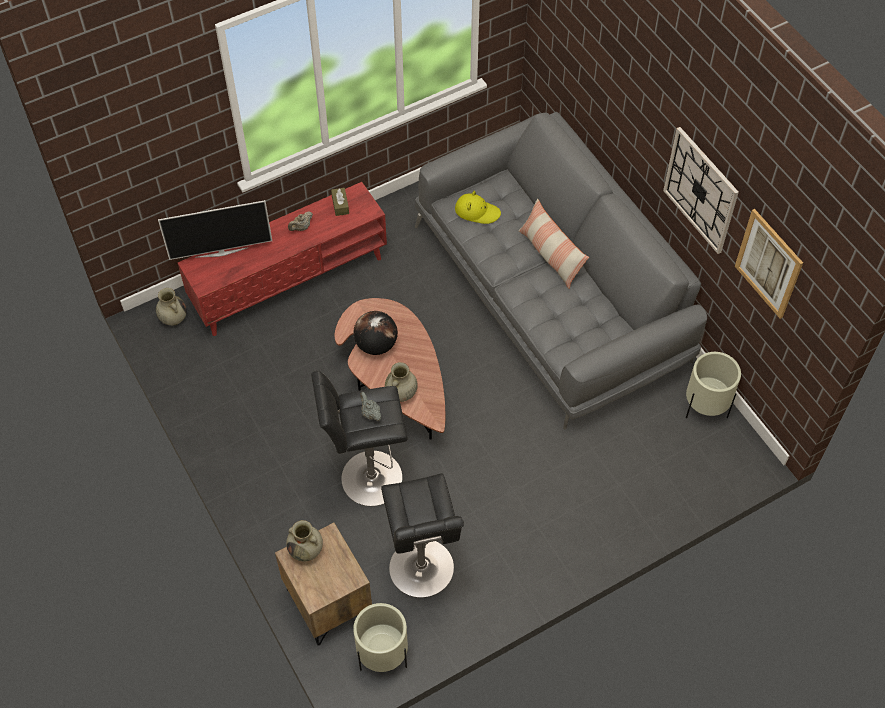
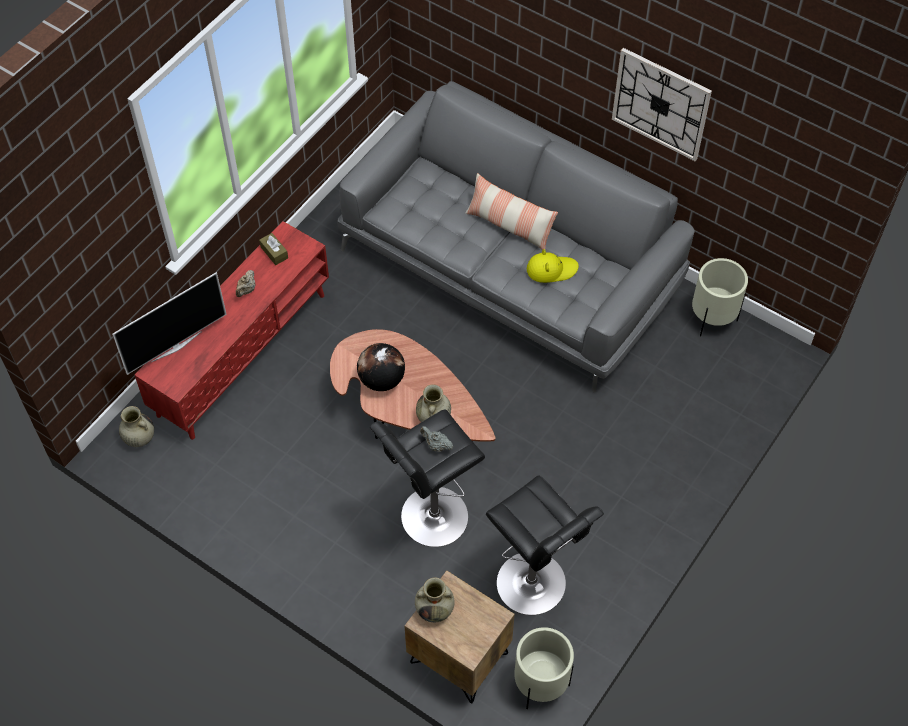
camera: 25 degrees left, 0 degrees up
(477, 211) = (415, 209): yellow hat -> yellow hat (551, 269)
(768, 264) = (761, 150): picture -> none

